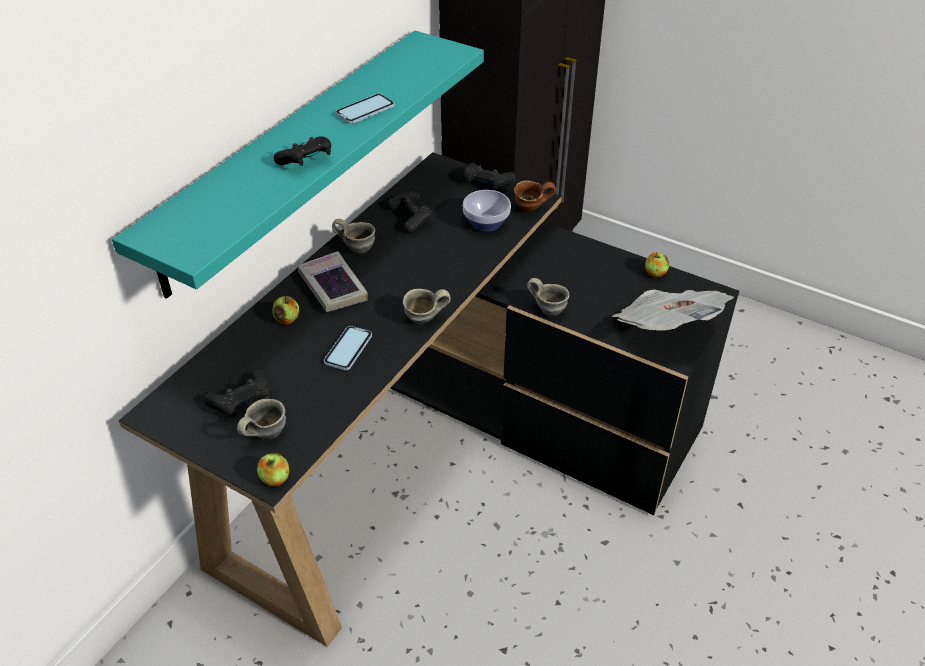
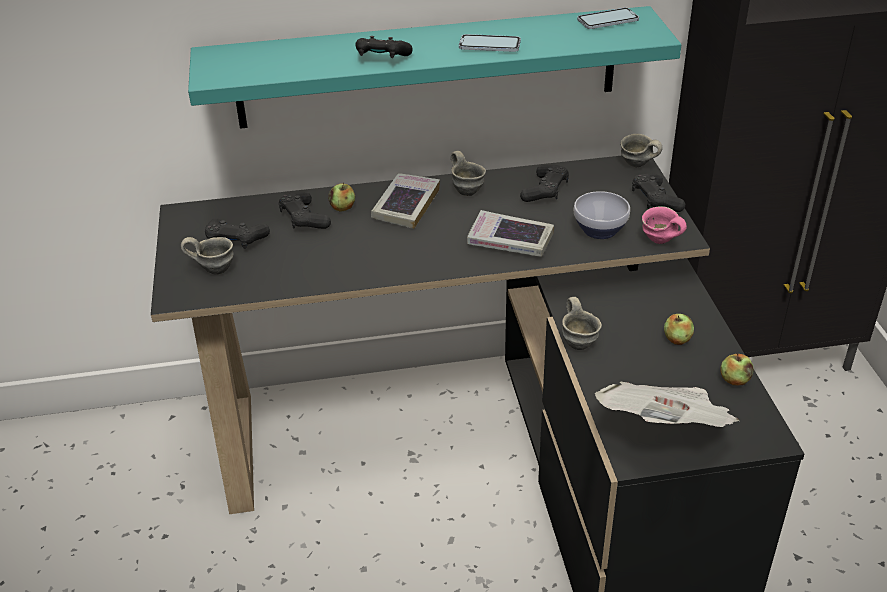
camera: 50 degrees right, 5 degrees down
(271, 347) = (304, 219): none -> black game controller
(275, 479) = (176, 299): apple -> apple (677, 339)
(348, 349) = (347, 252): phone -> phone (607, 20)
(425, 321) = (429, 269): grey mug -> grey mug (637, 166)
(444, 266) = (510, 240): none -> book
(531, 210) = (659, 242): brown mug -> pink mug

